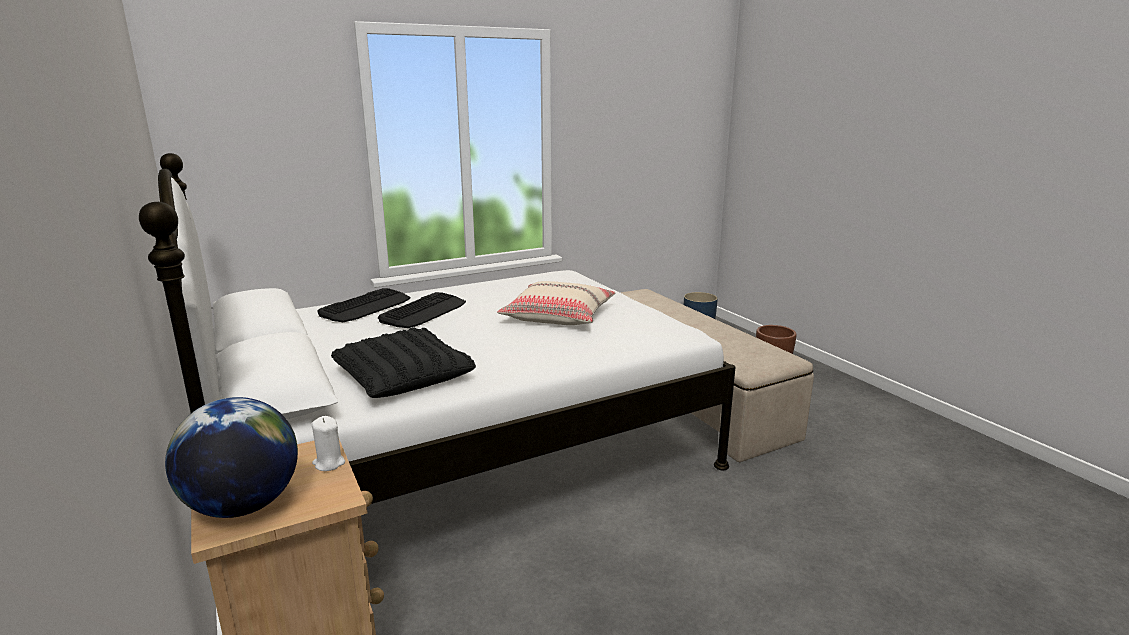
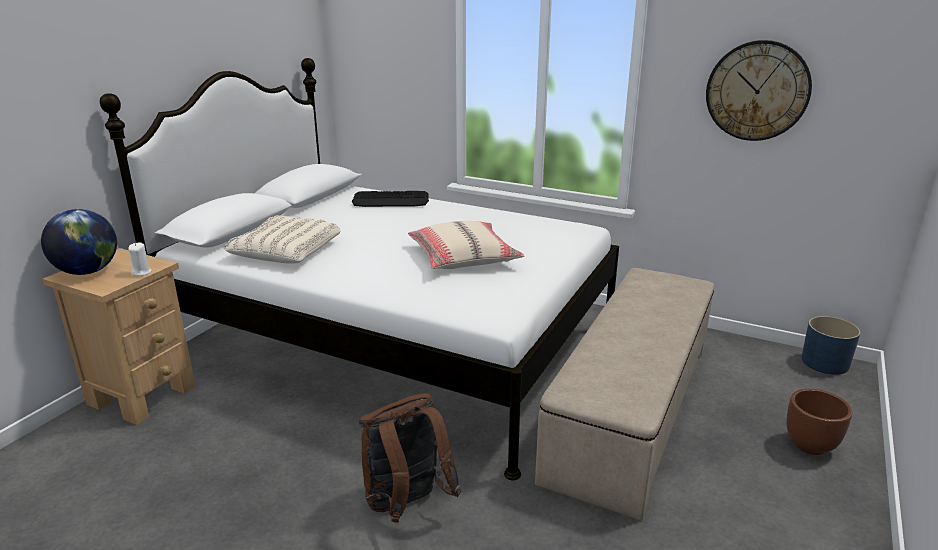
camera: 55 degrees right, 5 degrees up
(403, 376) = (286, 250): black pillow -> beige pillow
(424, 311) = (406, 217): keyboard -> none
(631, 137) = (757, 91): none -> wall clock
(719, 529) = (406, 505): none -> brown backpack

